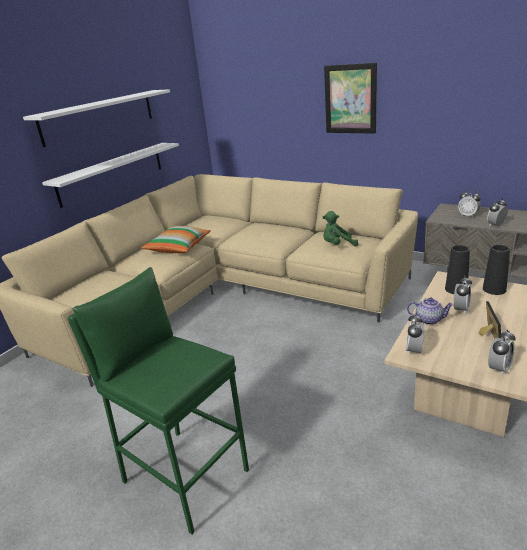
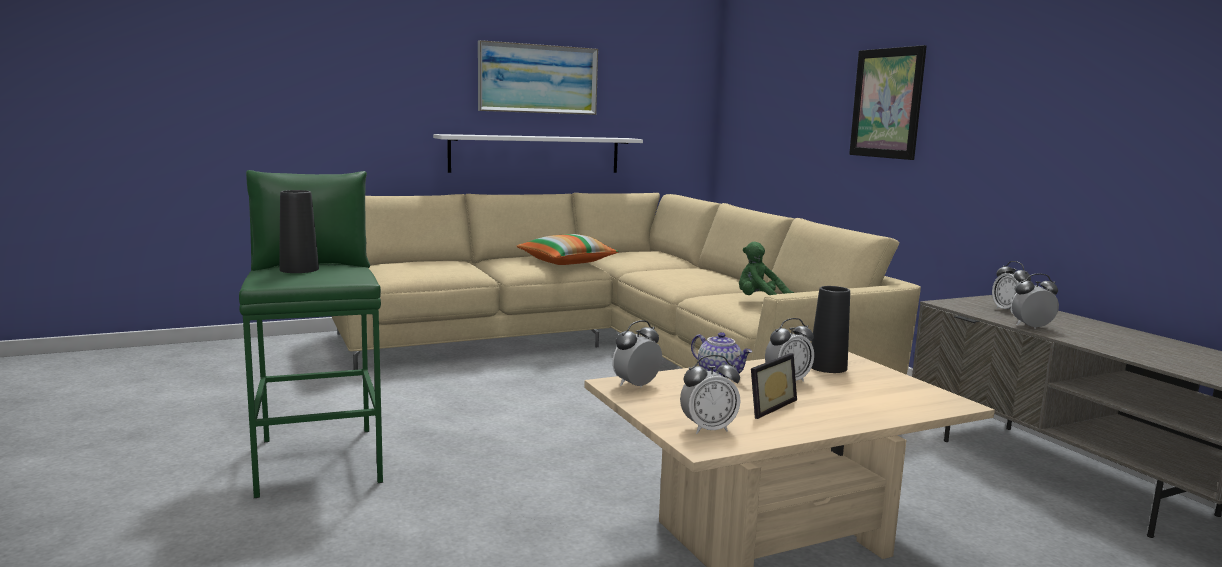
camera: 30 degrees right, 15 degrees down
(99, 116) = (538, 79): white shelf -> picture
(494, 289) = (887, 382): black vase -> black vase (299, 269)

